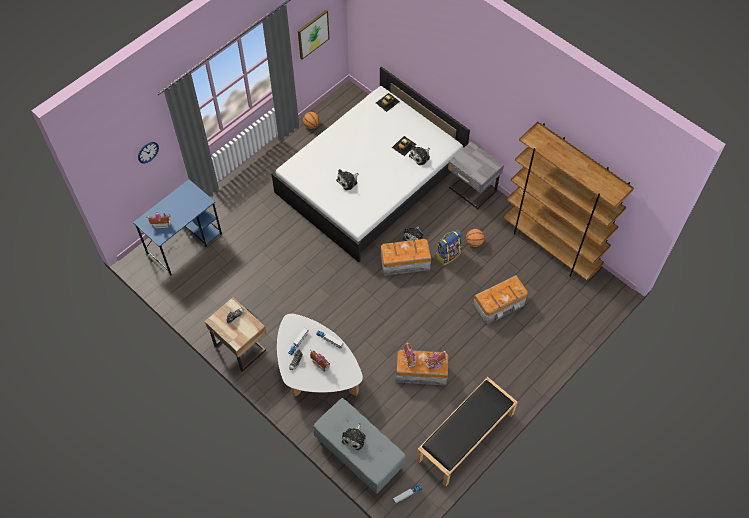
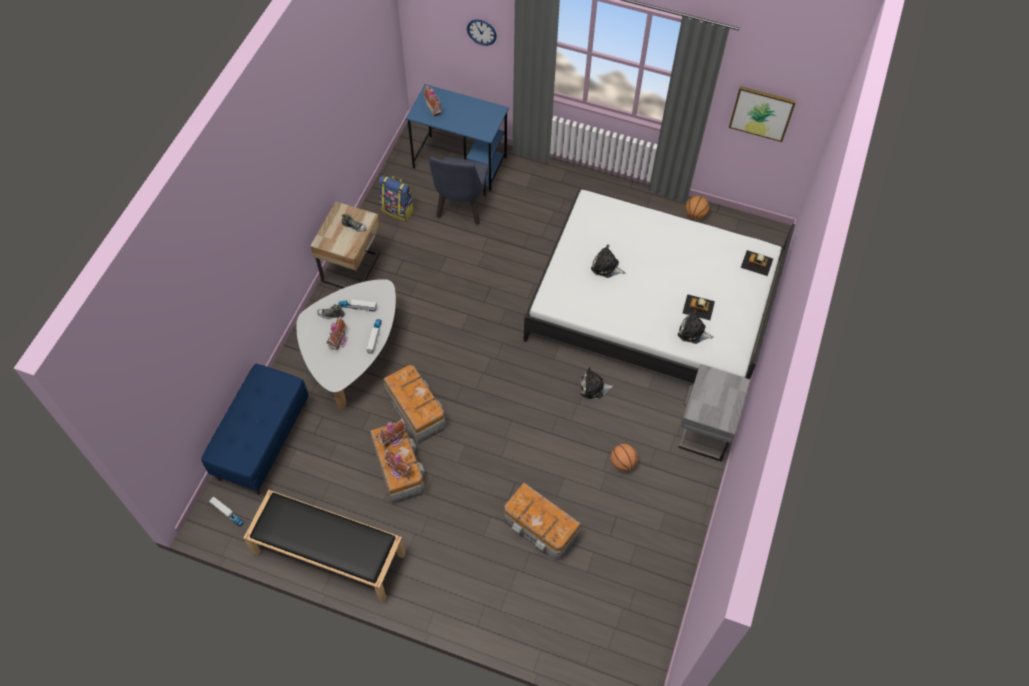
camera: 65 degrees right, 0 degrees up
(228, 258) = (461, 210): none -> blue chair
(354, 438) = (253, 412): plush toy -> none
(359, 454) = (262, 440): grey bench -> blue bench
(404, 263) = (548, 391): storage box -> storage box (415, 410)
(447, 255) = (586, 437): backpack -> backpack (398, 210)
(551, 246) = (670, 564): brown bookcase -> none

